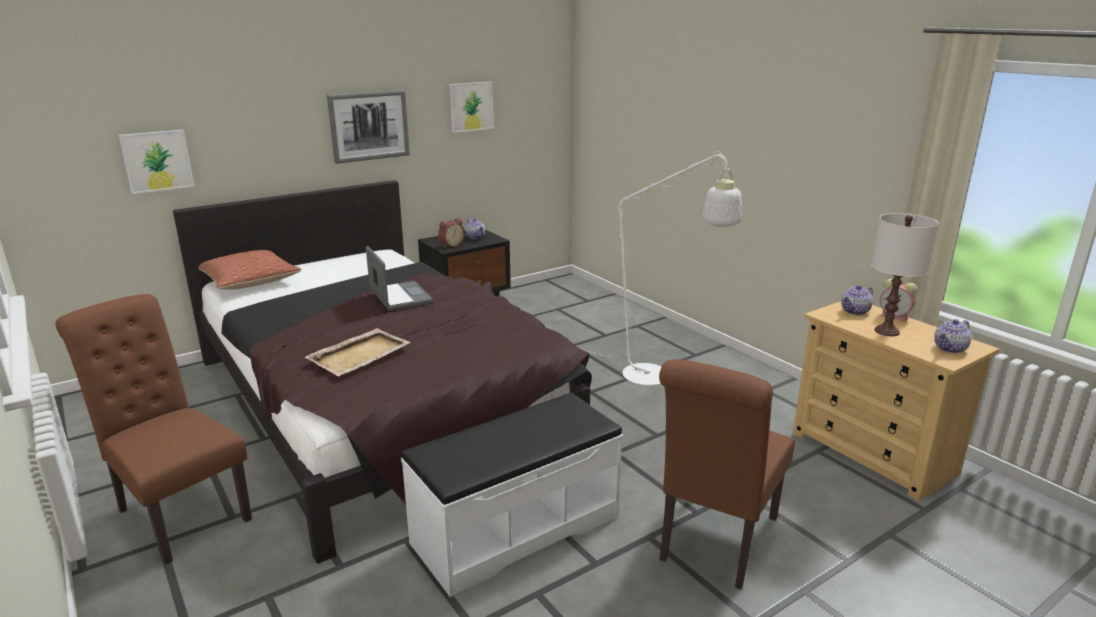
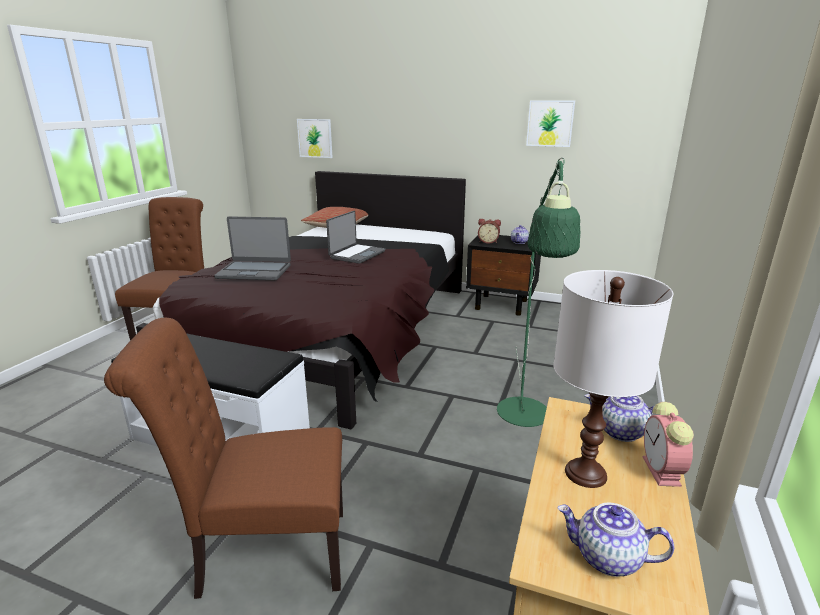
camera: 55 degrees right, 0 degrees up
(360, 354) = (254, 271): beige tray -> laptop
(369, 126) = (452, 131): picture -> none
(657, 378) = (524, 419): white floor lamp -> green floor lamp

